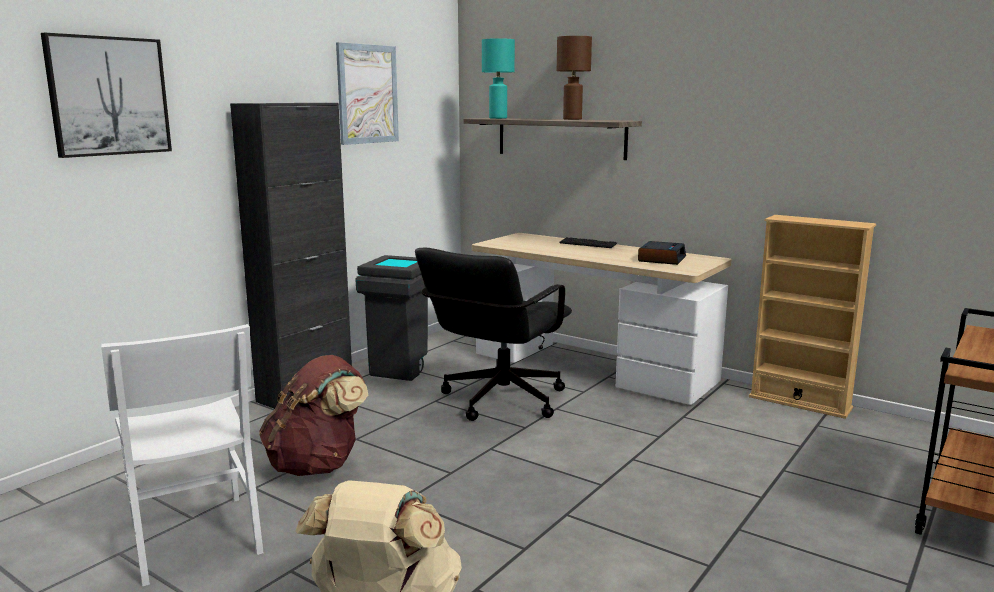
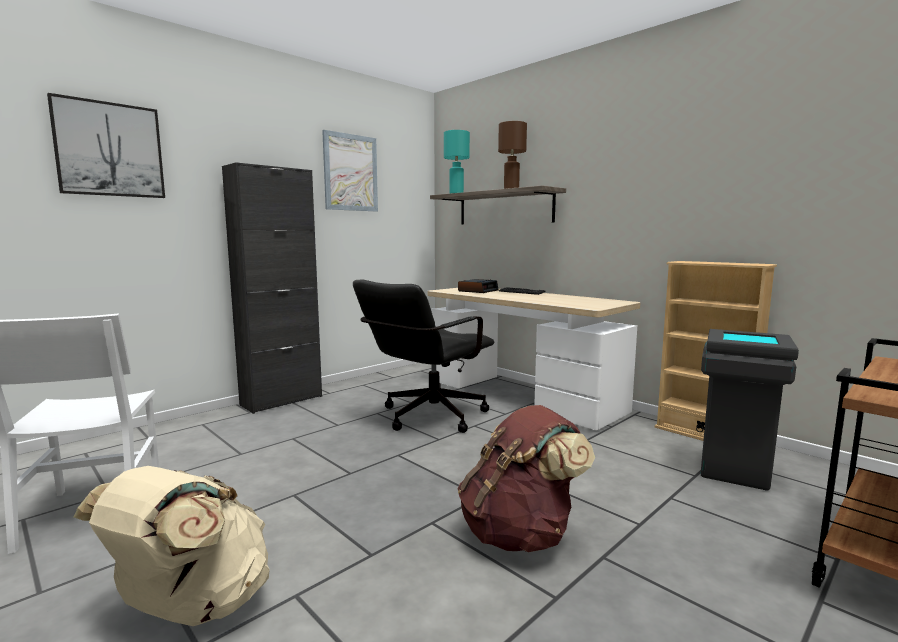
camera: 10 degrees right, 5 degrees down
(317, 465) = (245, 457): brown backpack -> brown backpack (520, 534)
(401, 371) = (365, 389): grey trash can -> grey trash can (733, 472)
(661, 259) = (576, 301): alarm clock -> alarm clock (478, 290)

